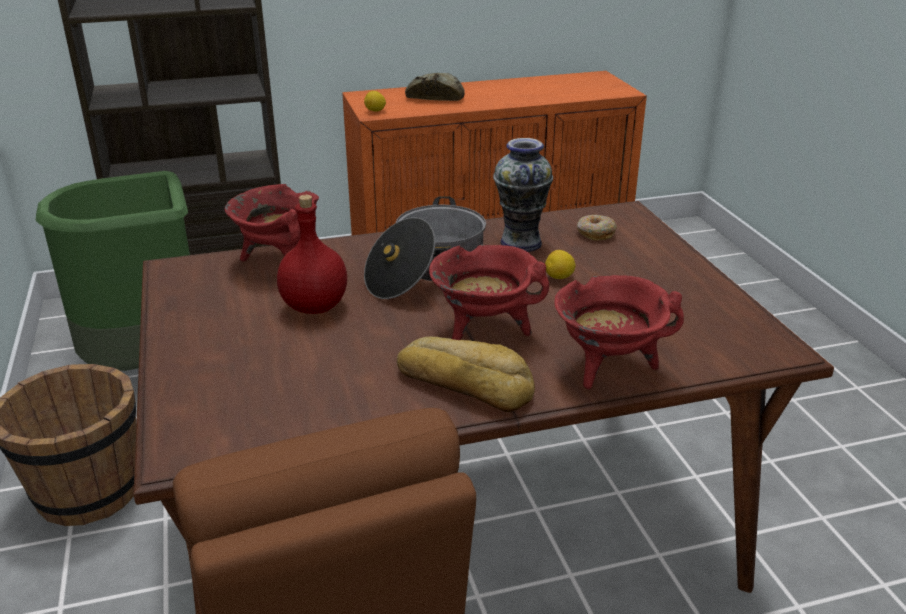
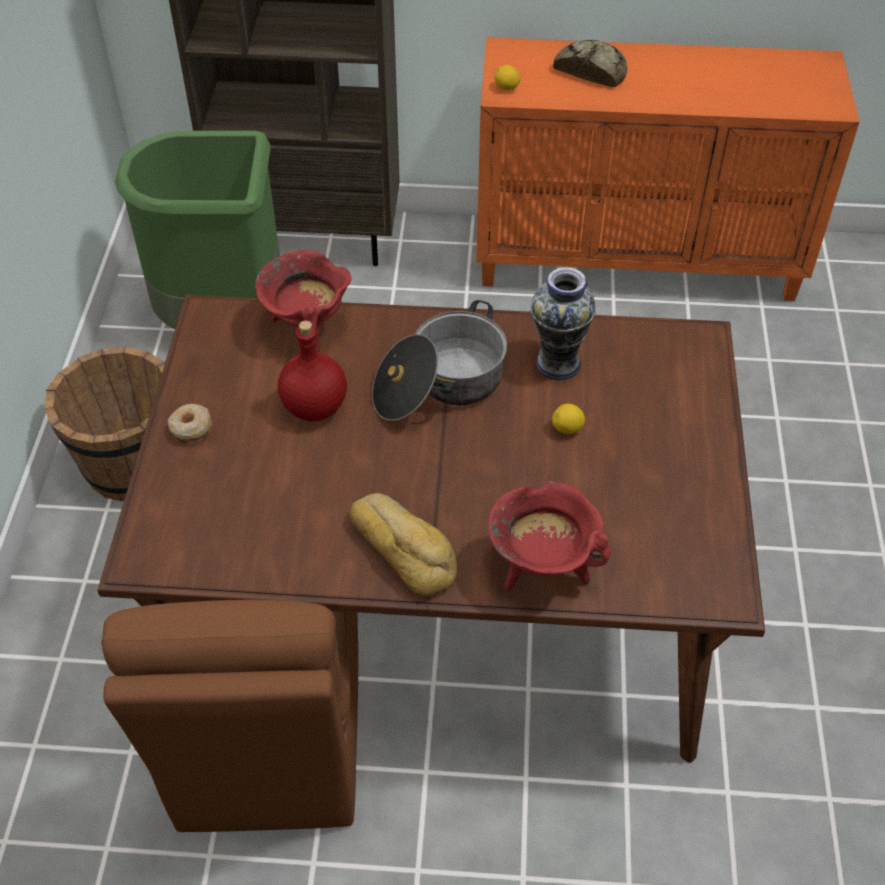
camera: 20 degrees right, 20 degrees up
(484, 330) = (454, 485): red cooking pot -> none
(595, 233) = (645, 368): donut -> donut (191, 428)

